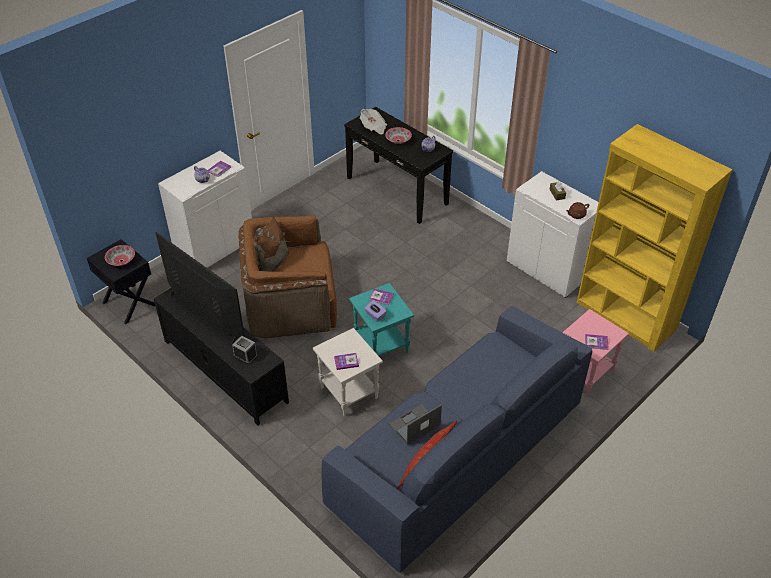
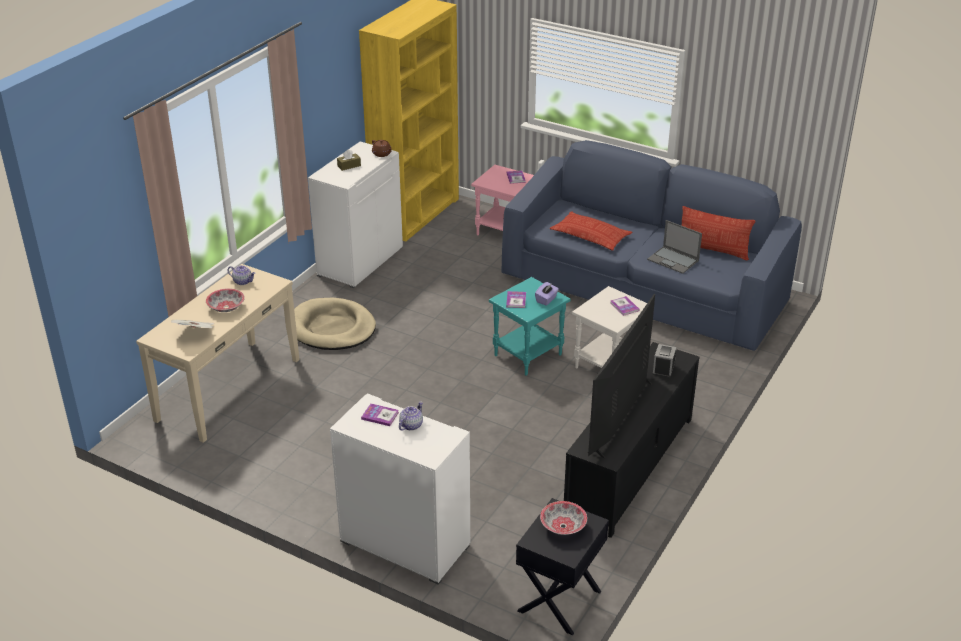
camera: 105 degrees left, 10 degrees down
(290, 302) = (488, 439): brown armchair -> none
(397, 190) = (228, 389): black console table -> beige console table
(453, 243) = (332, 328): none -> beige dog bed
(478, 376) = (590, 236): none -> pillow

